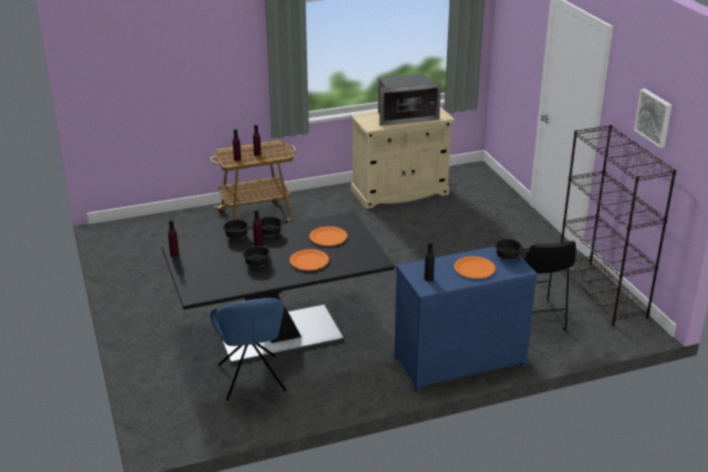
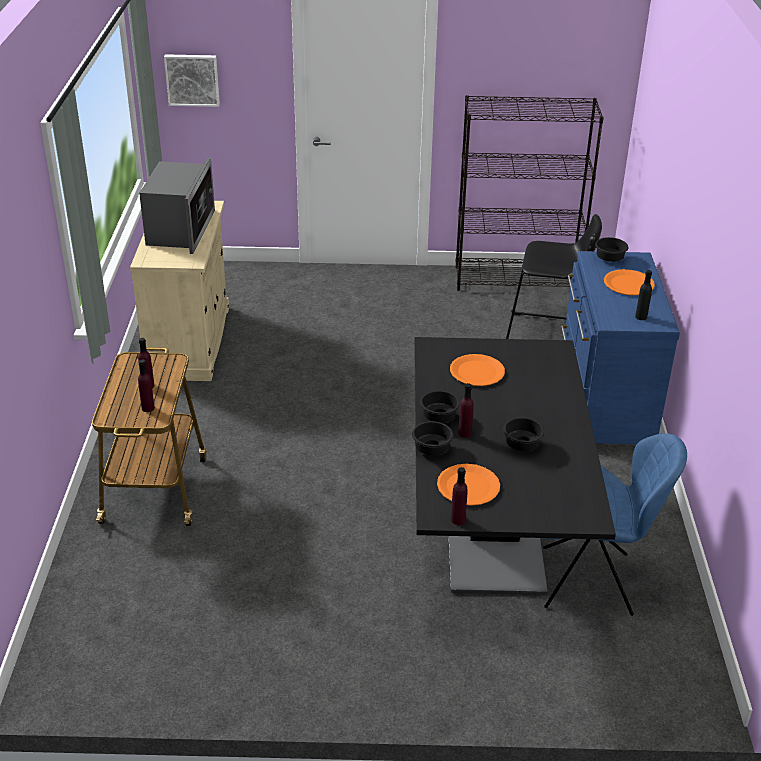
camera: 70 degrees left, 5 degrees up
(309, 261) = (534, 400): orange plate -> orange plate (468, 486)
(654, 117) = (543, 57): picture -> picture (192, 79)

